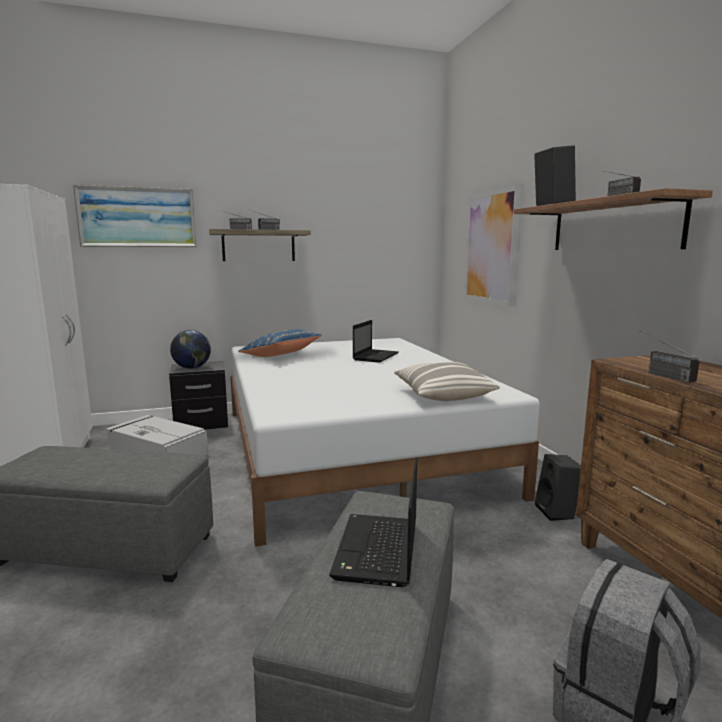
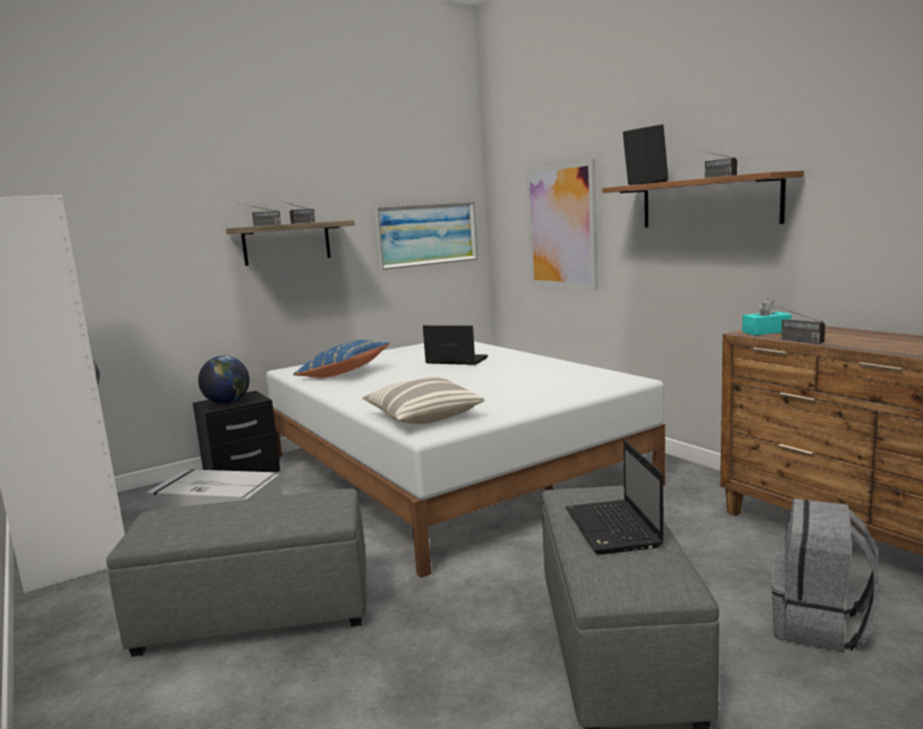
camera: 15 degrees left, 0 degrees up
(138, 217) = (135, 219): picture -> picture (427, 234)
(376, 356) = (455, 361): laptop -> laptop turned 75 degrees counterclockwise
(442, 395) = (569, 389): pillow -> pillow (422, 417)
(558, 512) = (692, 491): black speaker -> none
(640, 362) = (766, 332): none -> turquoise tissue box

